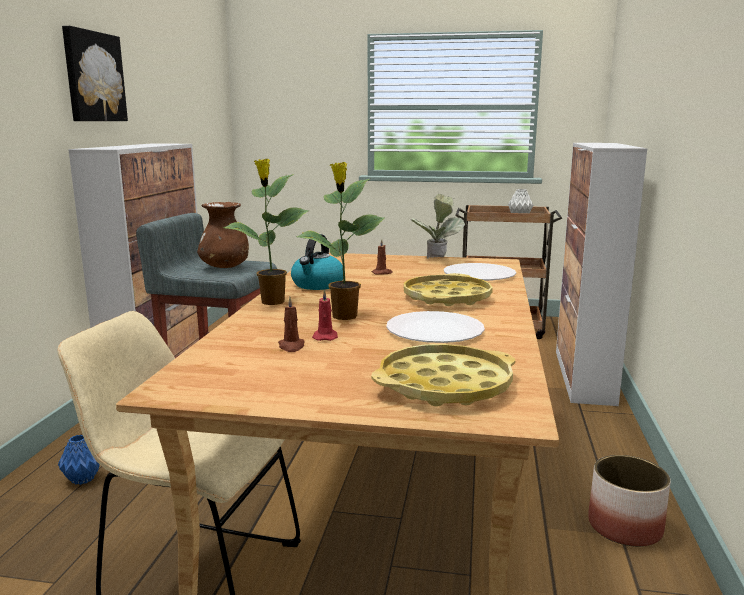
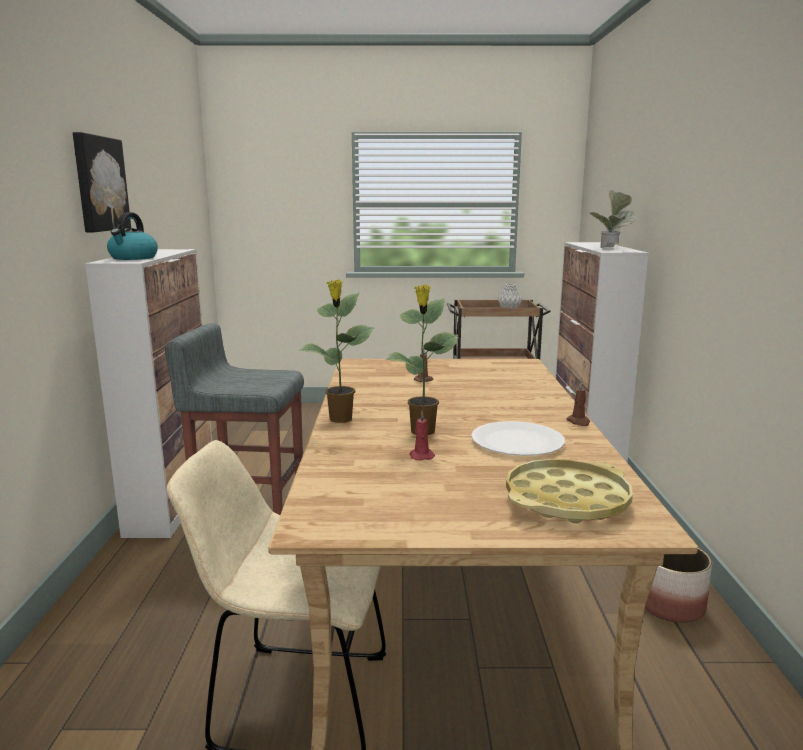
camera: 10 degrees left, 0 degrees up
(82, 479) = (130, 613): blue vase -> none
(225, 267) = (254, 379): brown vase -> none
(291, 347) = (396, 469): brown candle -> brown candle (578, 422)
(317, 285) = (371, 397): kettle -> kettle (133, 258)
(437, 260) = (465, 363): potted plant -> potted plant (611, 248)
(446, 298) = (503, 405): yellow tray -> none
(479, 274) = (515, 377): white plate -> none

